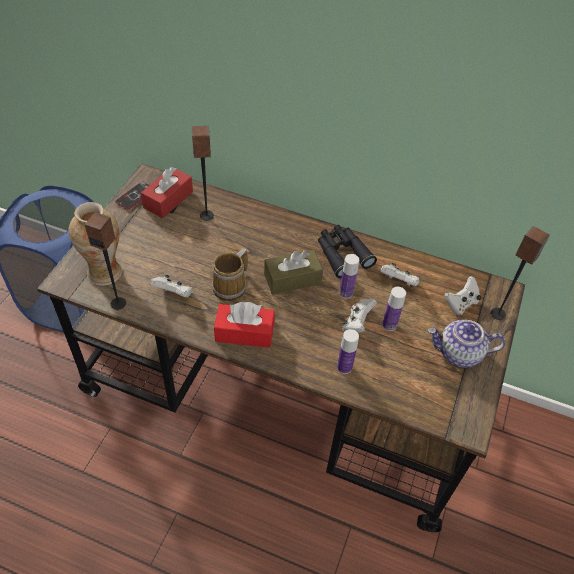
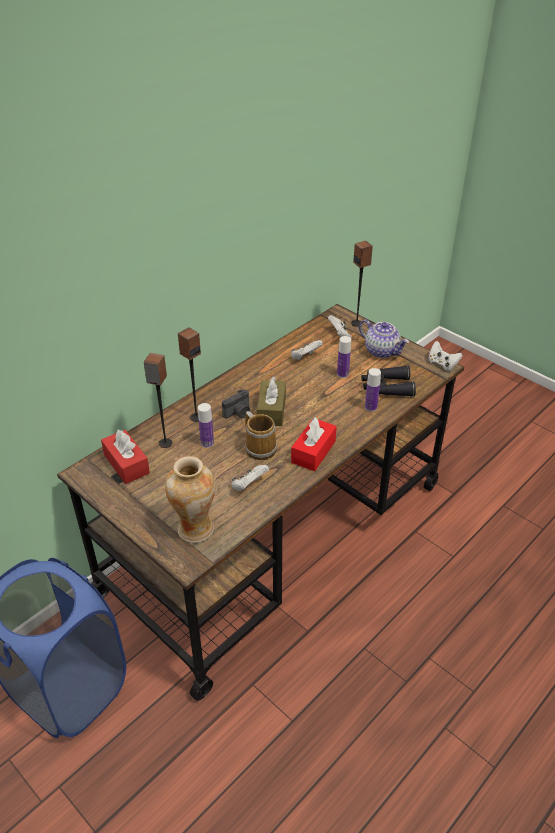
camera: 65 degrees left, 10 degrees down
(118, 303) = (240, 526): speaker -> speaker (196, 417)
(135, 196) = (104, 487): phone -> none
(275, 254) = (238, 413): none -> camera
(342, 254) = (260, 376): black binoculars -> black binoculars (386, 387)
(346, 293) = (301, 386): bottle -> bottle (207, 443)
(357, 323) = (333, 389): white game controller -> white game controller (442, 364)
(459, 353) = (382, 351): teapot -> teapot turned 75 degrees counterclockwise

